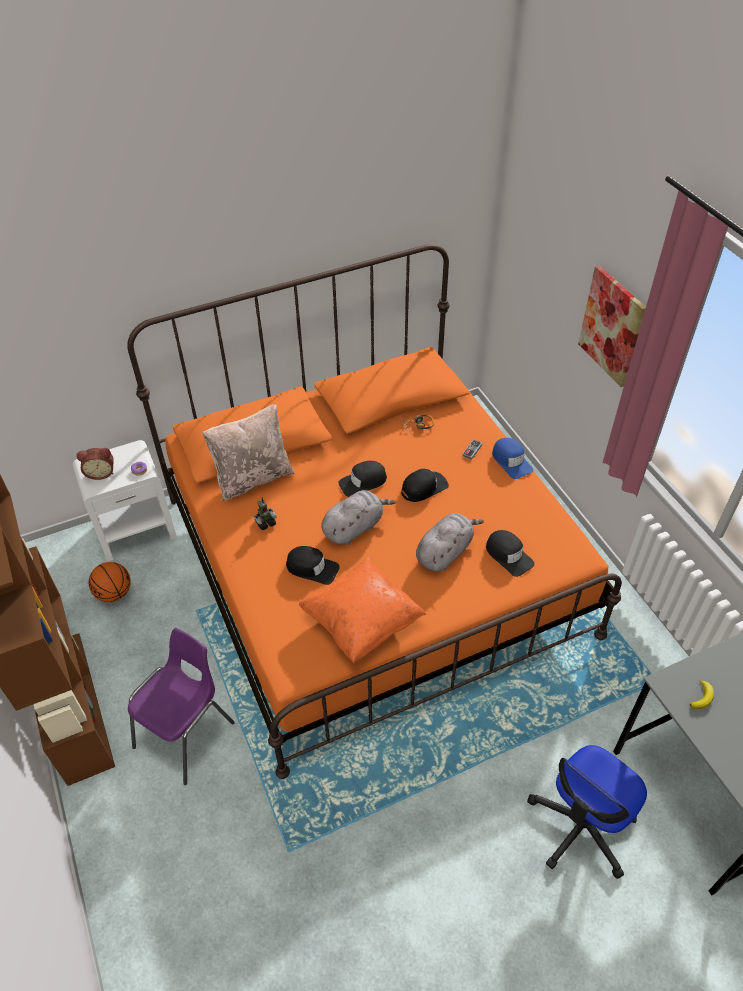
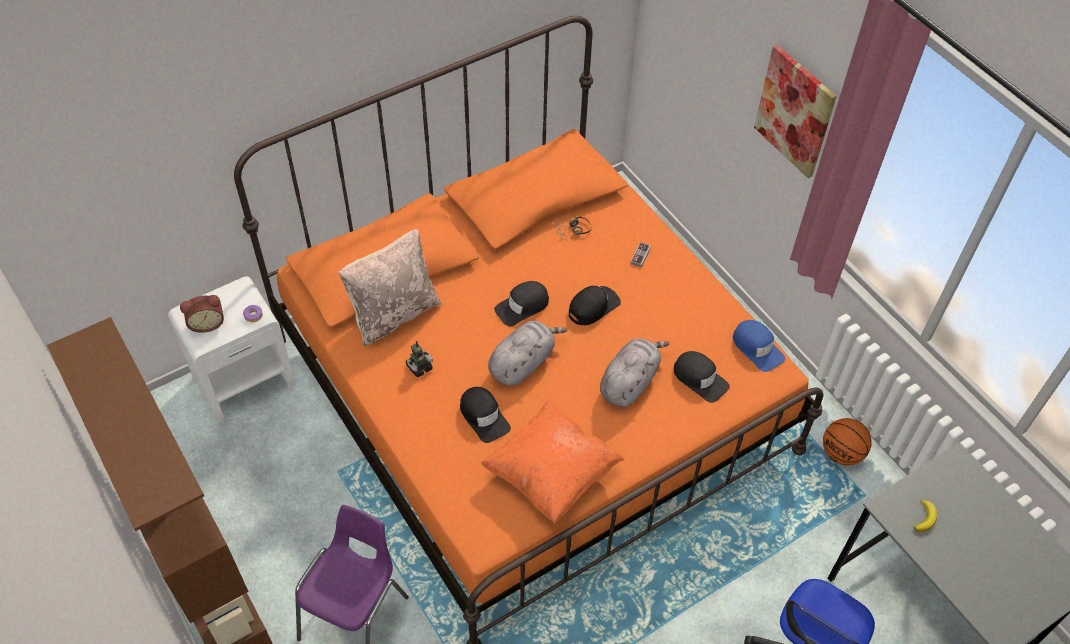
camera: 10 degrees left, 5 degrees up
(114, 593) = (235, 461): basketball -> basketball (841, 453)
(312, 568) = (483, 416): black cap -> black cap turned 45 degrees clockwise
(511, 461) = (686, 265): blue cap -> blue cap (757, 348)

